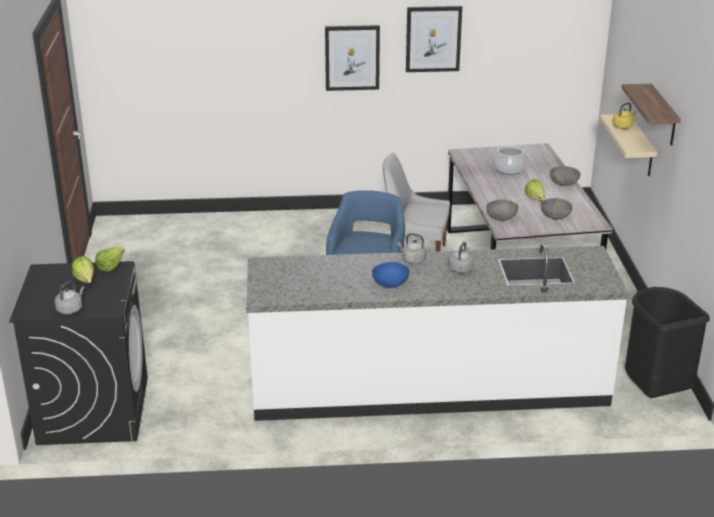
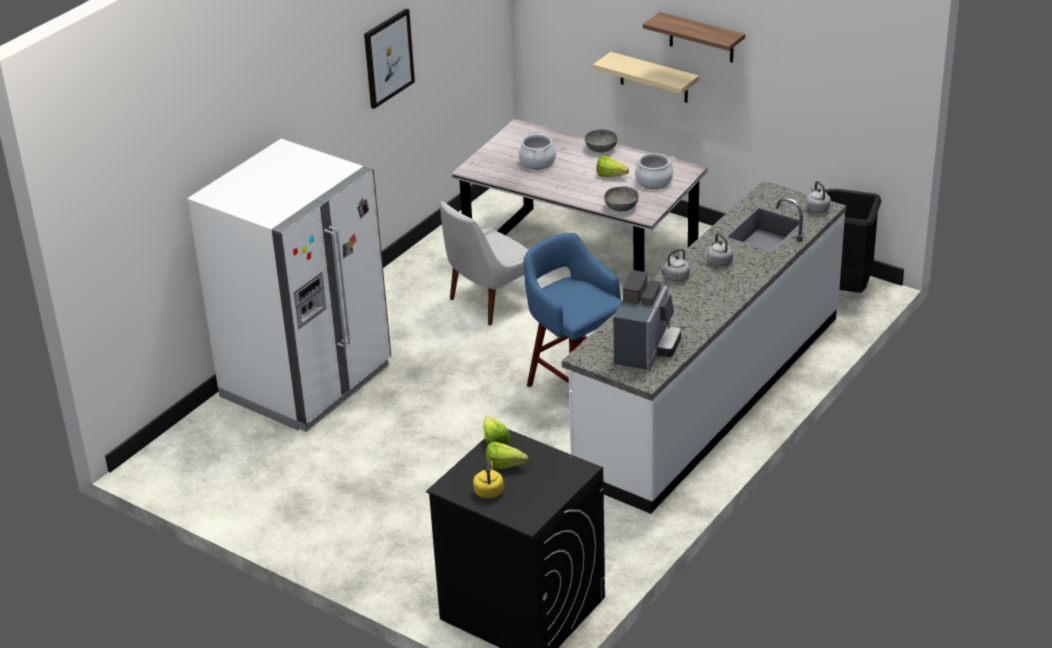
camera: 50 degrees left, 5 degrees up
(70, 309) = (553, 492): grey kettle -> grey kettle (817, 208)
(249, 233) = (307, 381): none -> white fridge
(301, 283) = (646, 350): none -> coffee machine
(352, 57) = (326, 118): picture -> none
(390, 283) = (702, 305): blue bowl -> none
(555, 216) = (654, 181): grey bowl -> cooking pot
(623, 126) = (631, 66): yellow kettle -> yellow kettle (489, 490)

